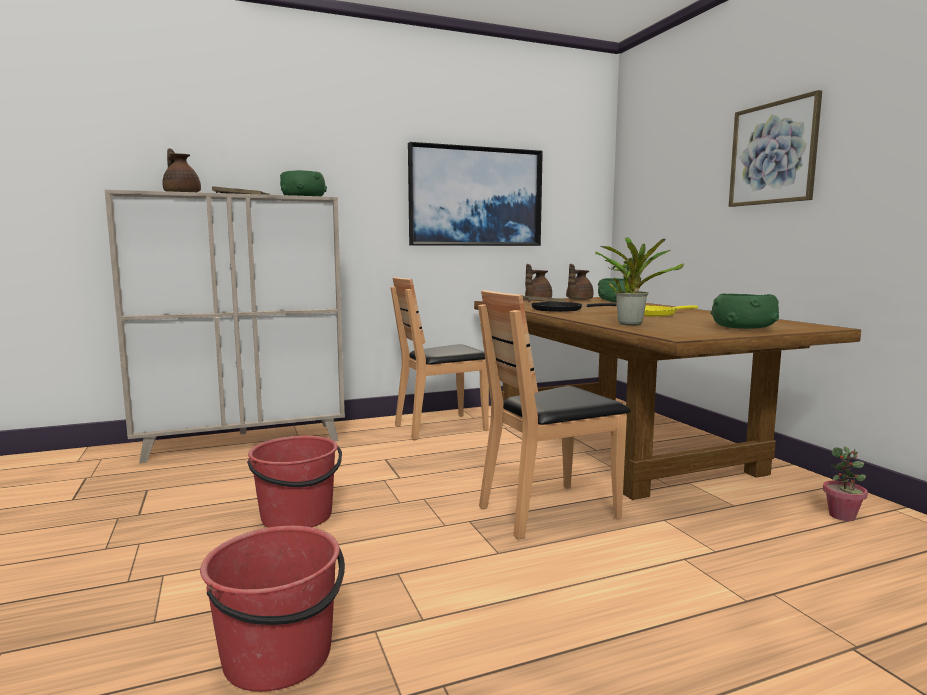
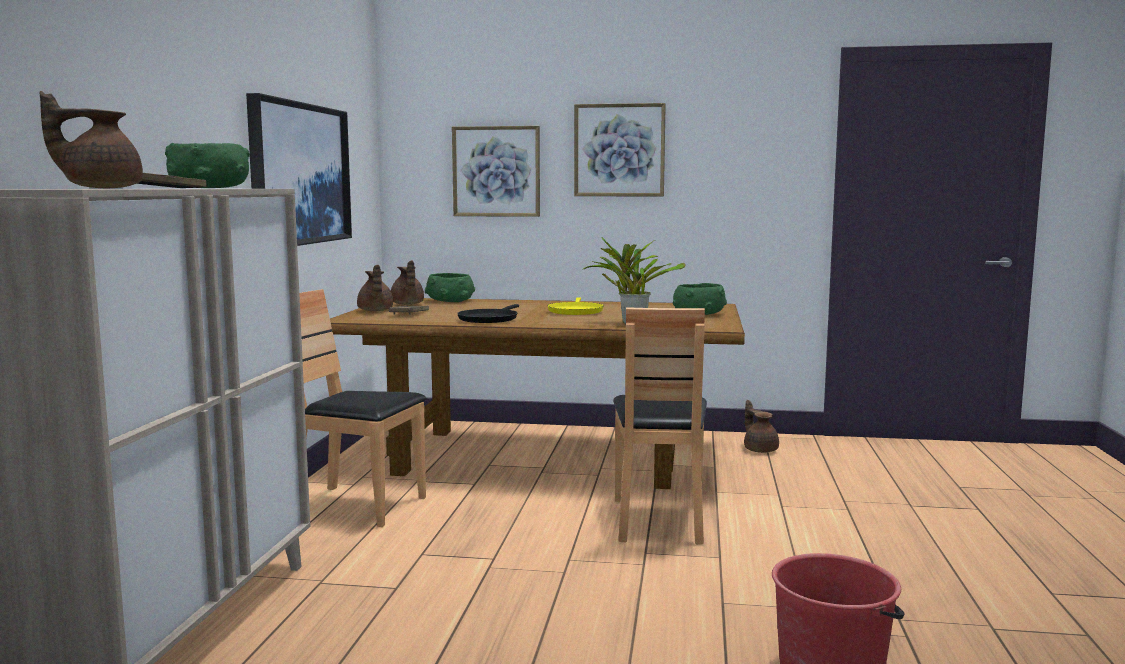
camera: 60 degrees left, 0 degrees up
(297, 517) = (541, 629): red bucket -> none
(441, 427) = (358, 505): brown chair -> brown chair turned 105 degrees clockwise
(678, 189) = (496, 171): none -> picture
(842, 516) = (760, 449): potted plant -> brown teapot

